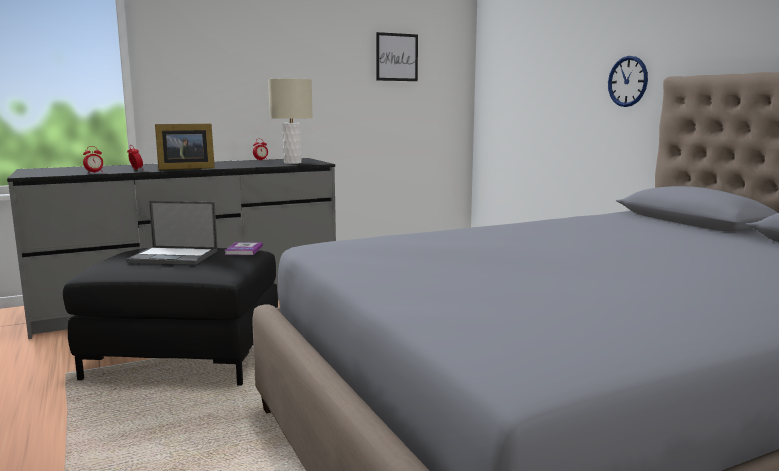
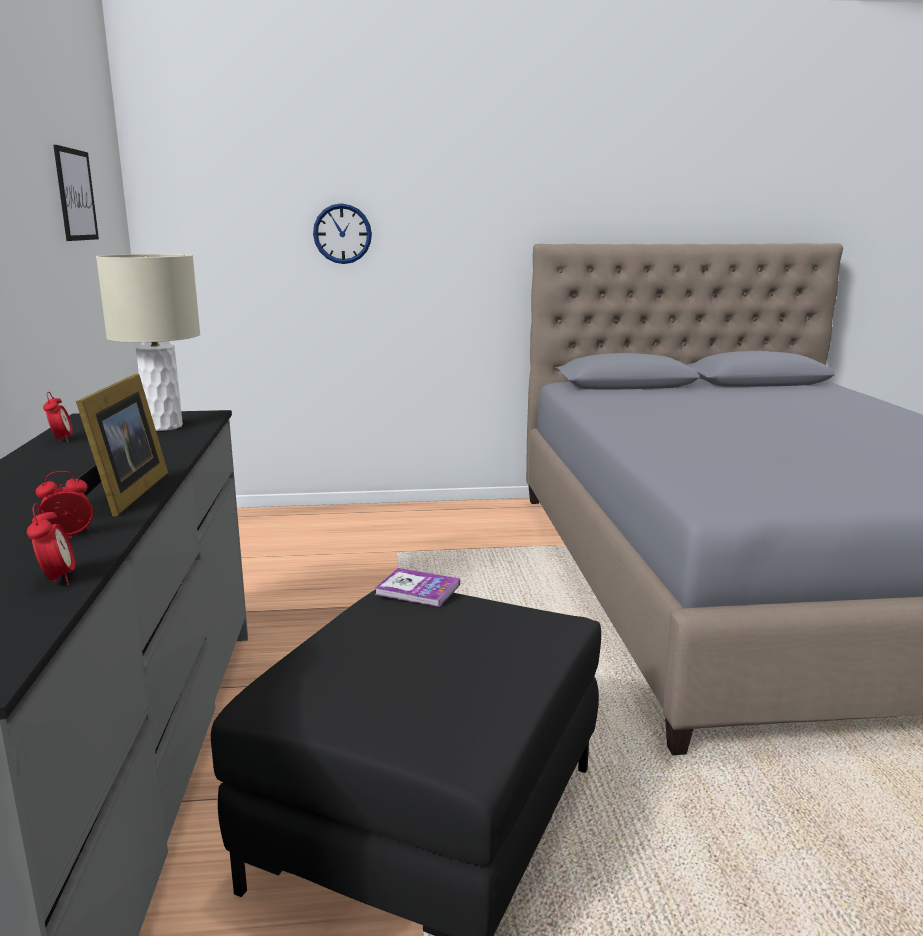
camera: 70 degrees left, 5 degrees up
(175, 256) = (428, 649): laptop -> none
(627, 81) = (460, 245): wall clock -> wall clock (342, 234)

